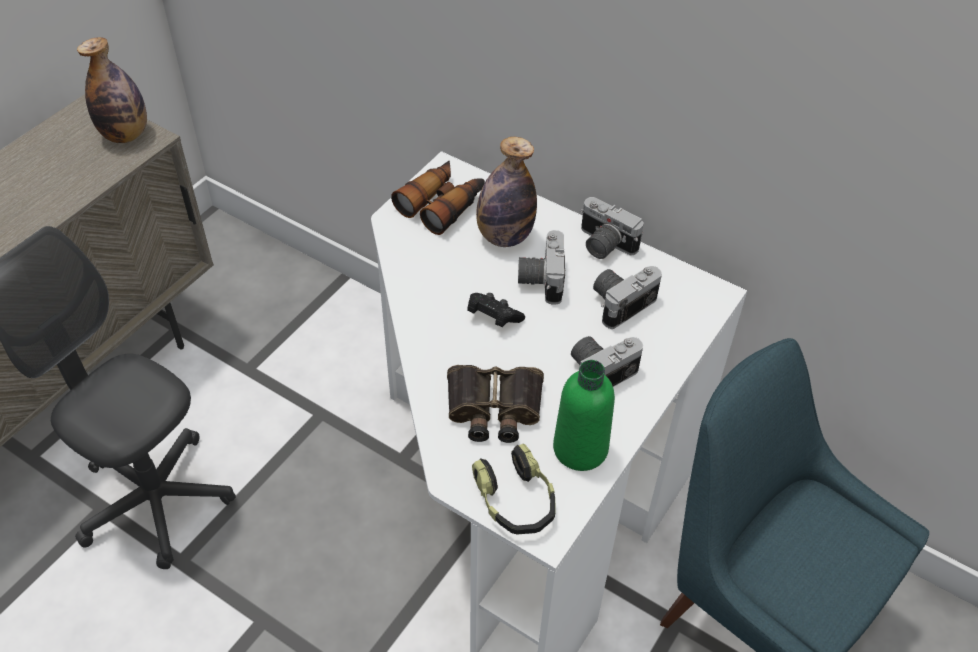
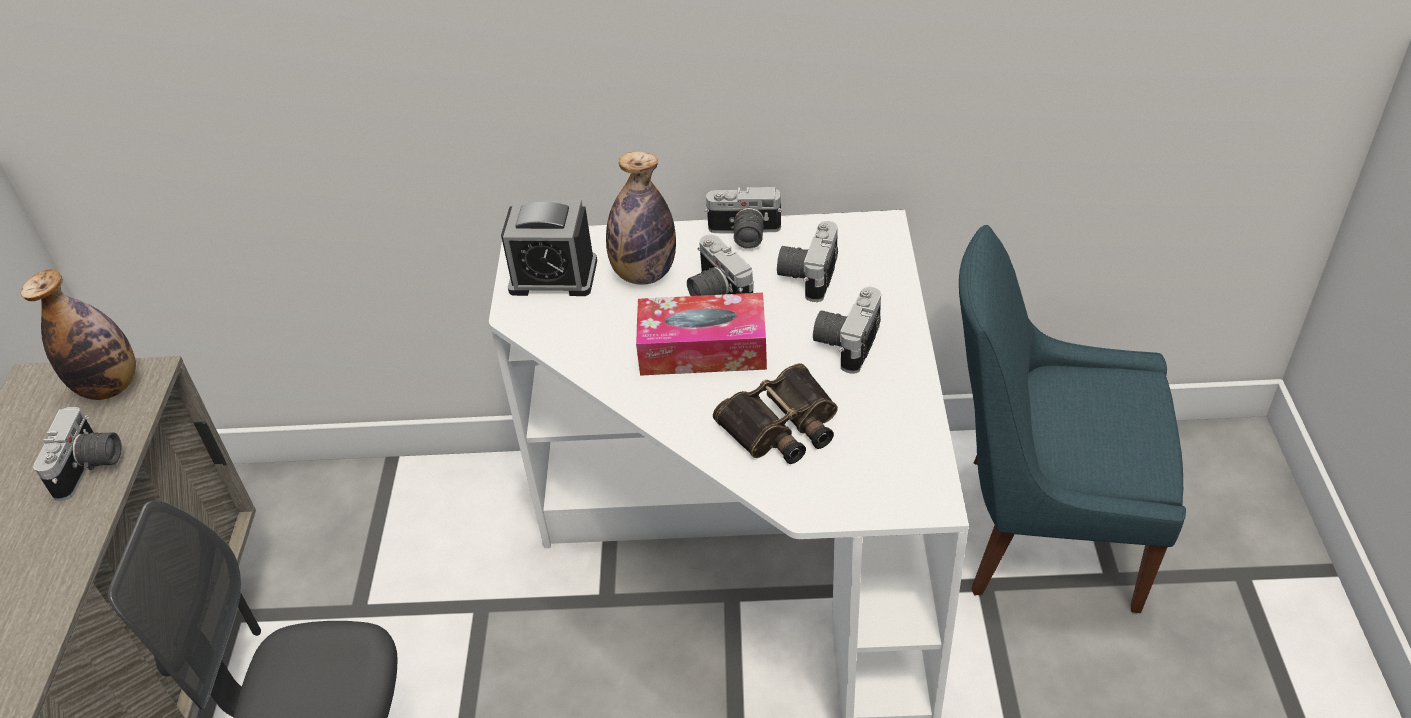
camera: 30 degrees left, 5 degrees down
(73, 184) = (91, 468): none -> camera
(442, 204) = (553, 276): binoculars -> alarm clock
(493, 317) = (703, 349): black game controller -> tissue box
(516, 501) = (880, 492): headphones -> none
(580, 448) = (892, 414): green bottle -> none

